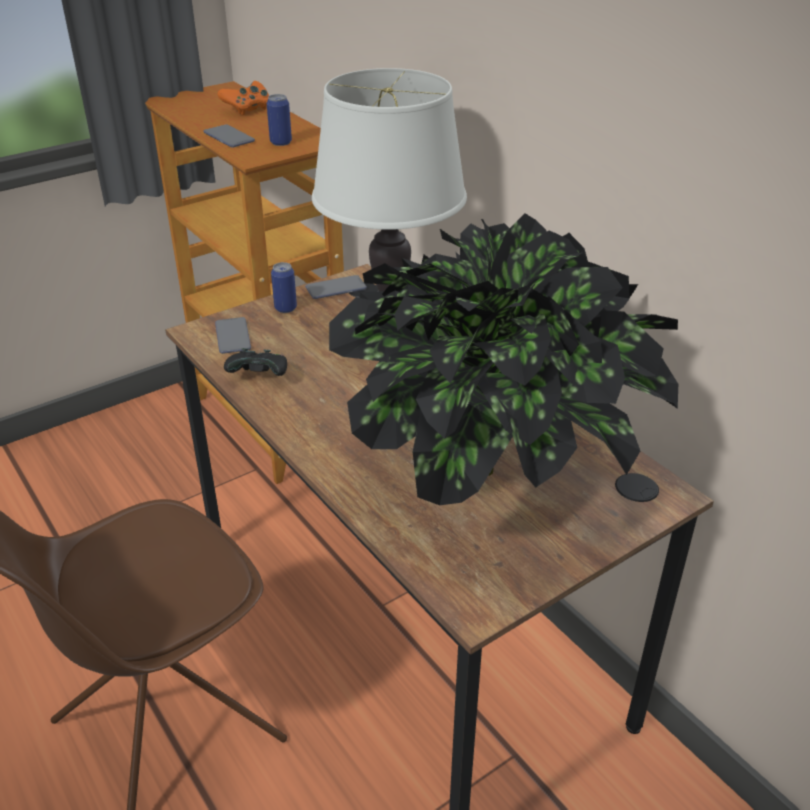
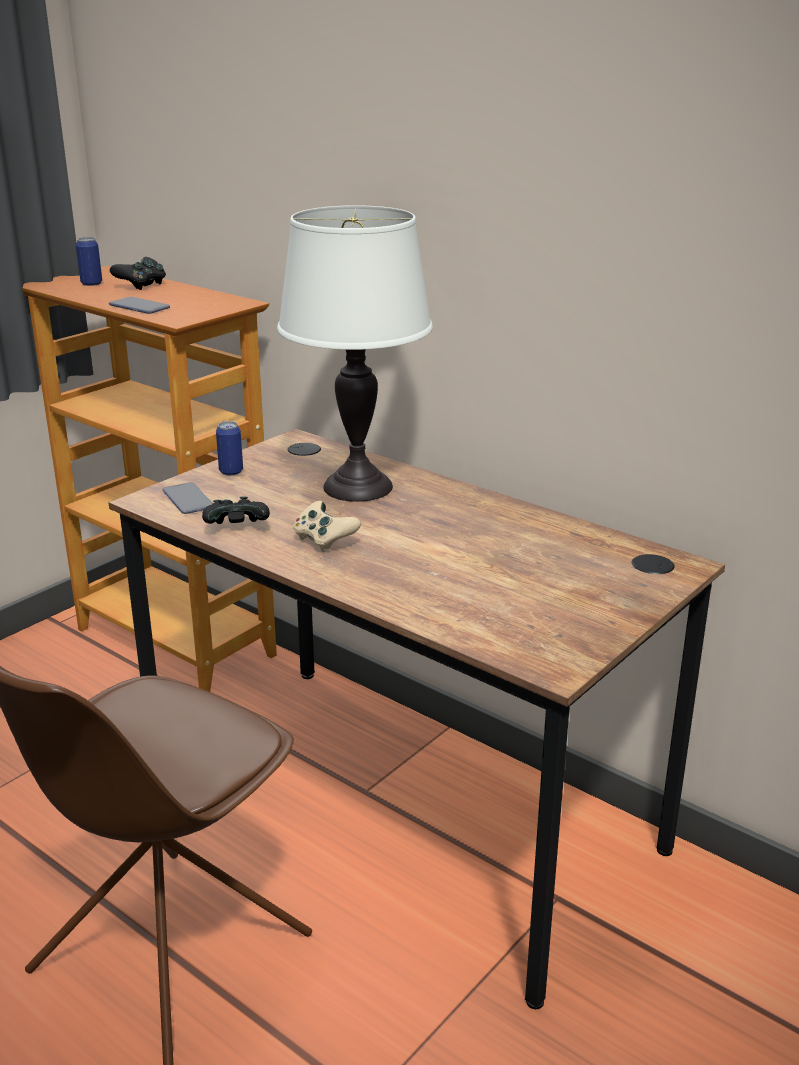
camera: 15 degrees left, 10 degrees down
(247, 109) = (141, 285): orange game controller -> black game controller
(281, 142) = (198, 307): can -> can (91, 283)
(330, 404) = (324, 540): none -> beige game controller
(336, 288) = (275, 450): phone -> none
(497, 476) = (521, 572): potted plant -> none

